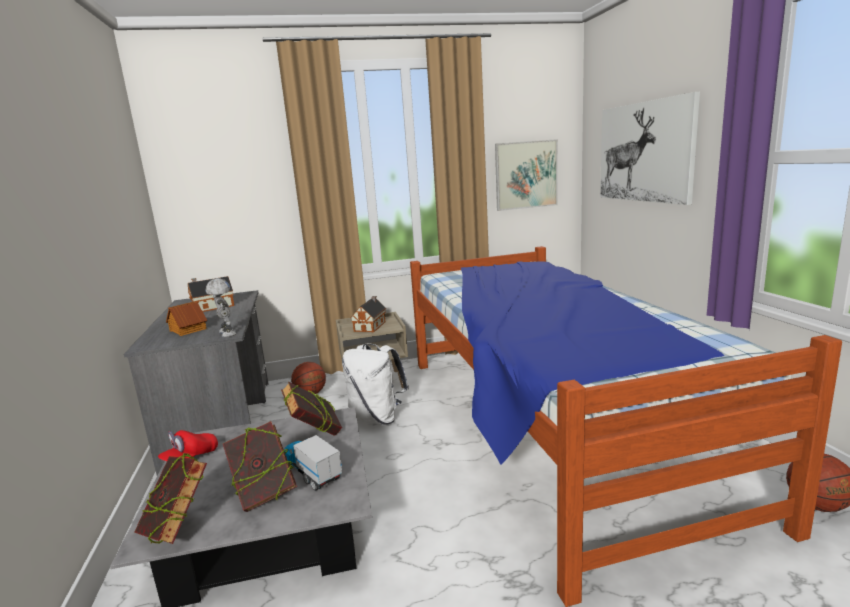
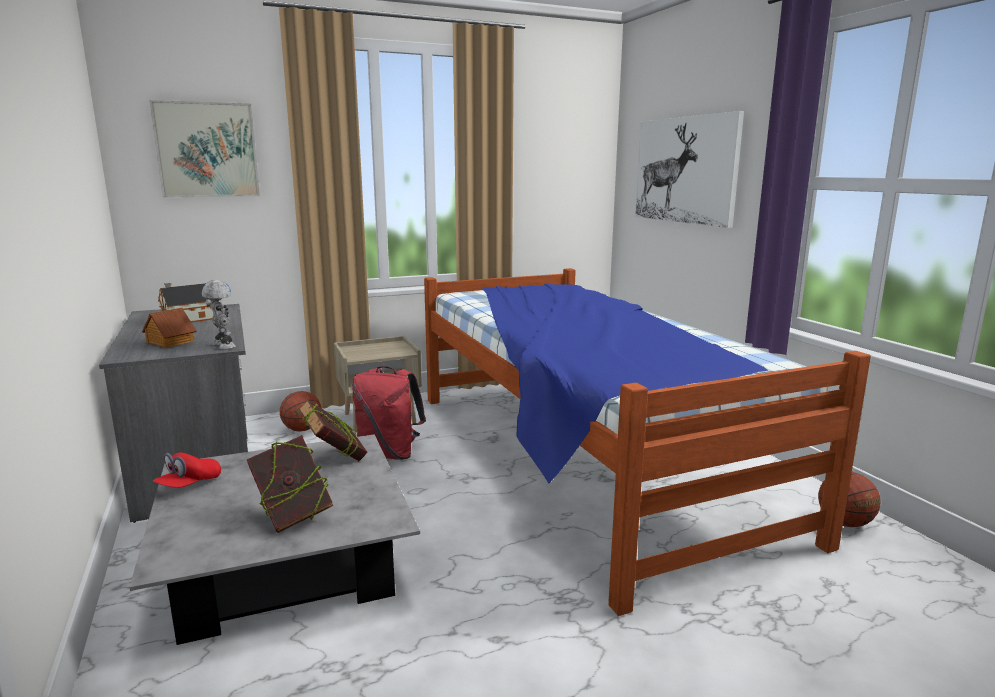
camera: 10 degrees left, 0 degrees up
(178, 529) = (201, 551): book -> none
(312, 473) = (343, 496): toy truck -> none
(371, 326) = (378, 350): toy house -> none
(377, 418) = (389, 454): white backpack -> red backpack
(526, 175) = (555, 187): picture -> picture (207, 150)

